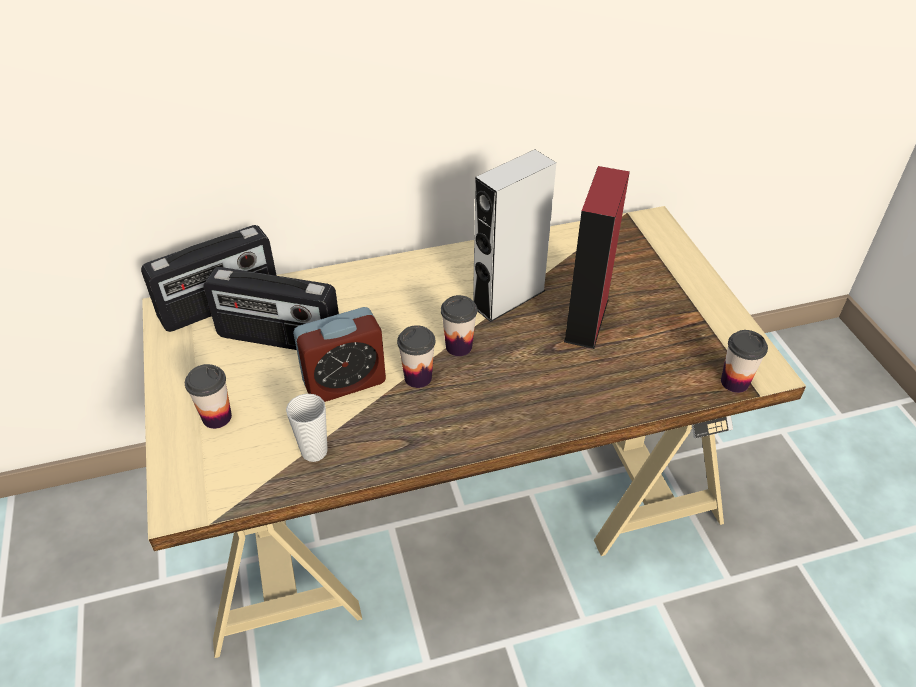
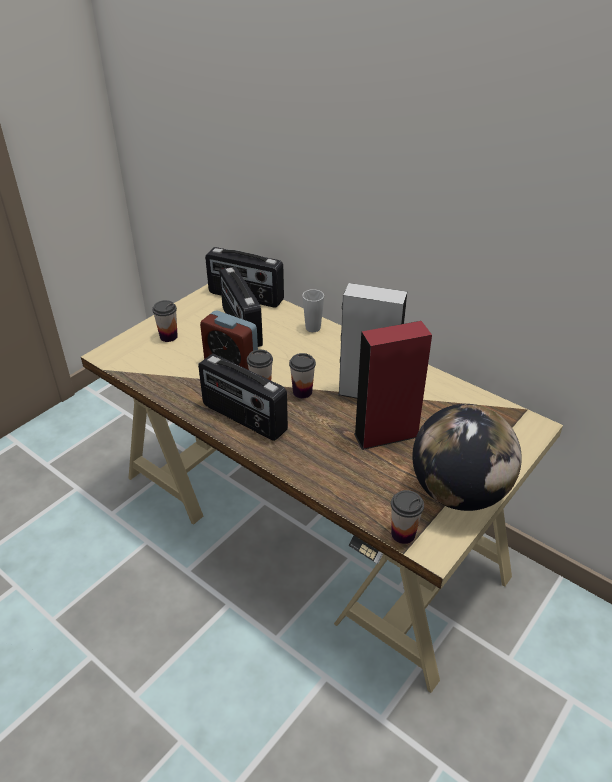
camera: 55 degrees right, 5 degrees down
(314, 451) = (173, 378): cup -> cup (313, 328)
(459, 419) = (243, 418): none -> radio
(705, 315) = (458, 493): none -> globe

